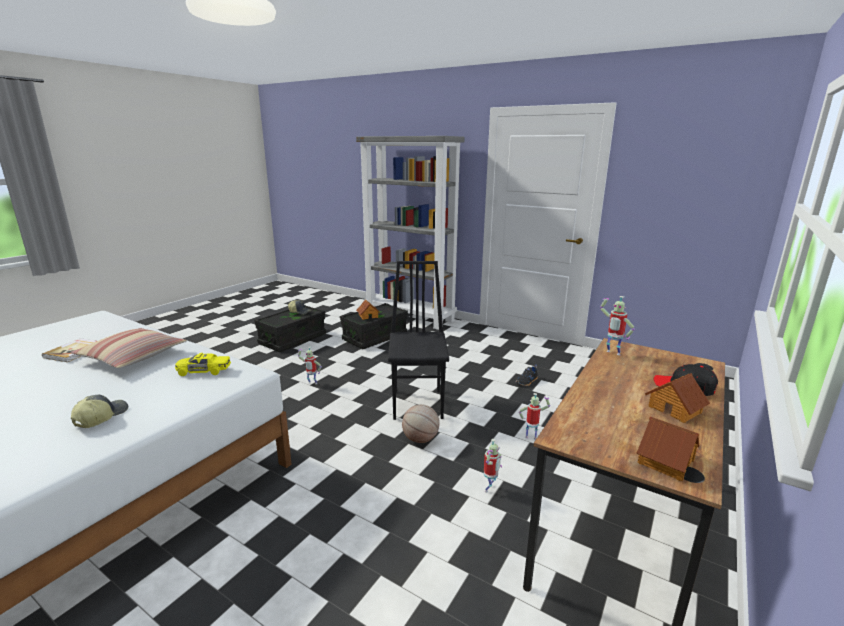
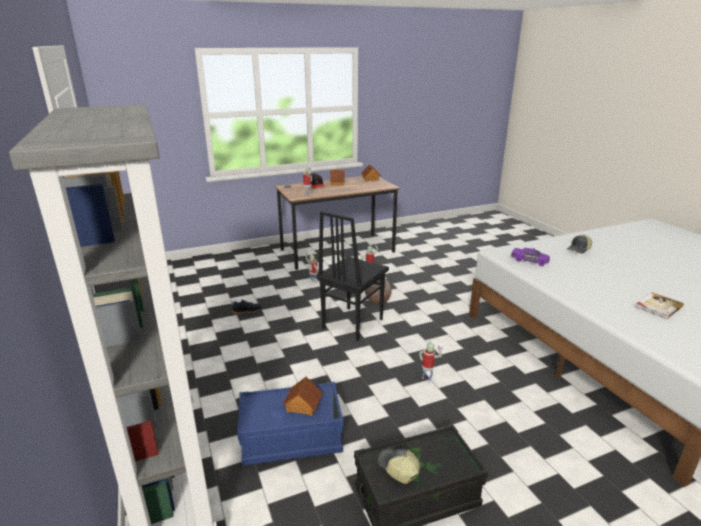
camera: 145 degrees left, 5 degrees up
(132, 356) = (595, 287): pillow -> none
(203, 371) = (529, 261): yellow toy car -> purple toy car
(375, 337) = (291, 439): black storage box -> blue storage box

